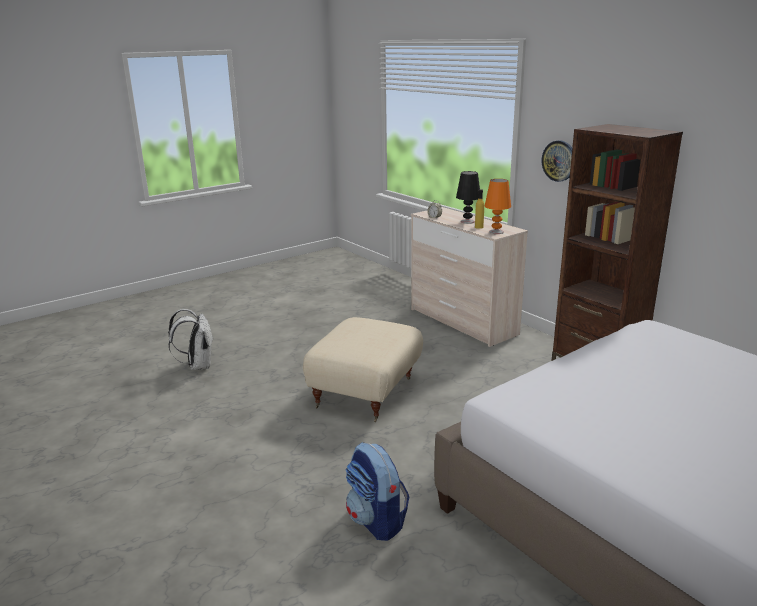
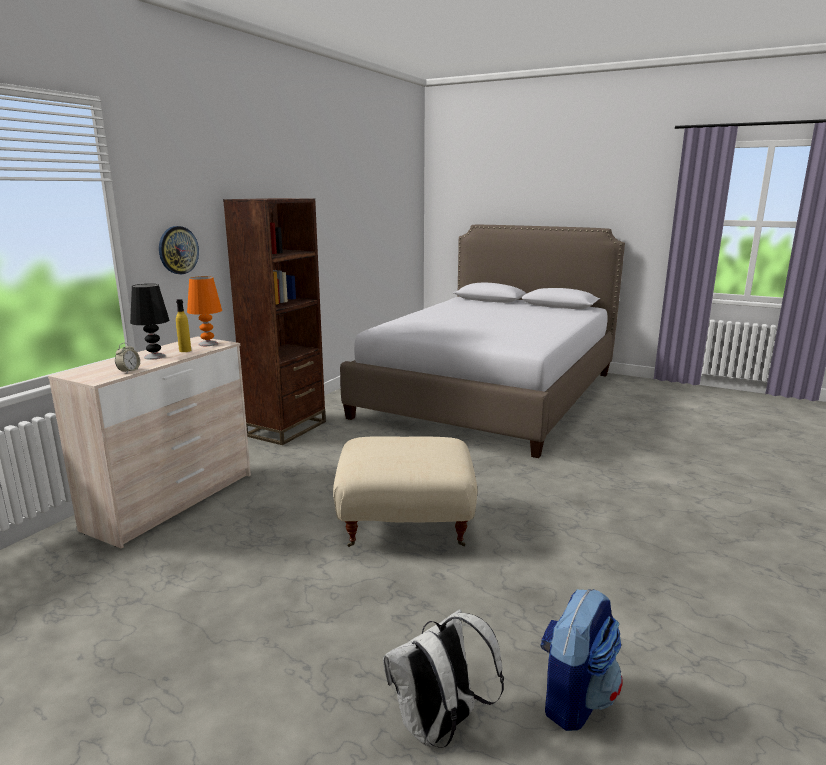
camera: 115 degrees left, 5 degrees down
(377, 521) = (579, 475): backpack -> backpack (574, 698)

